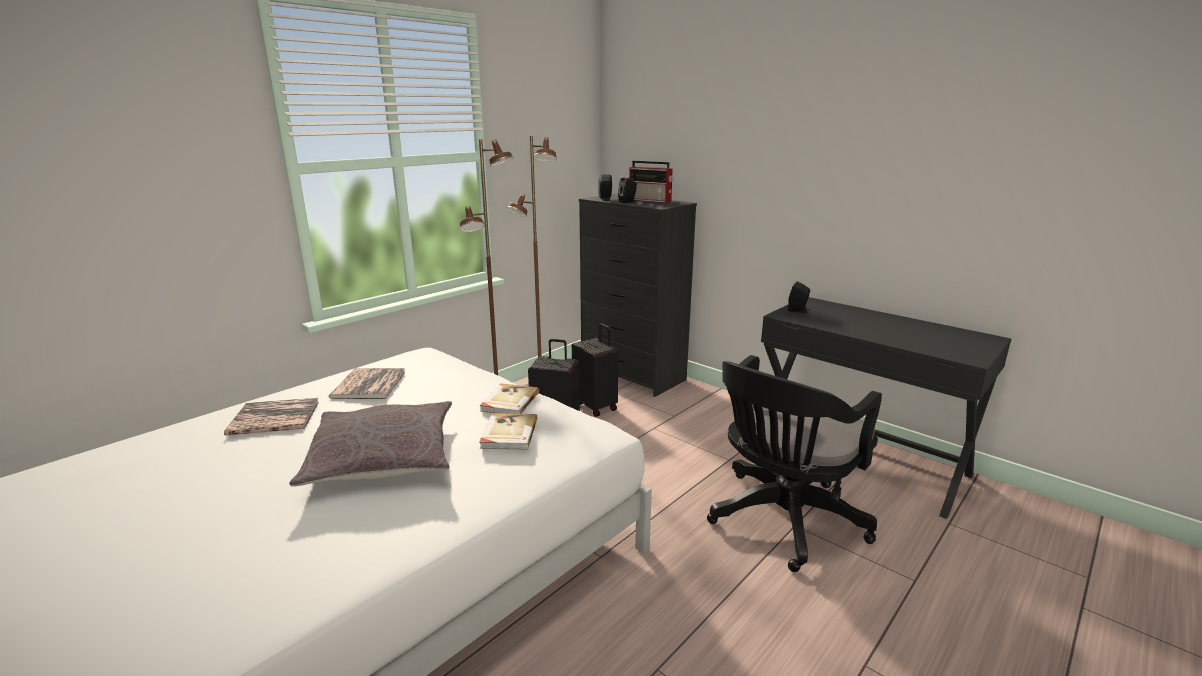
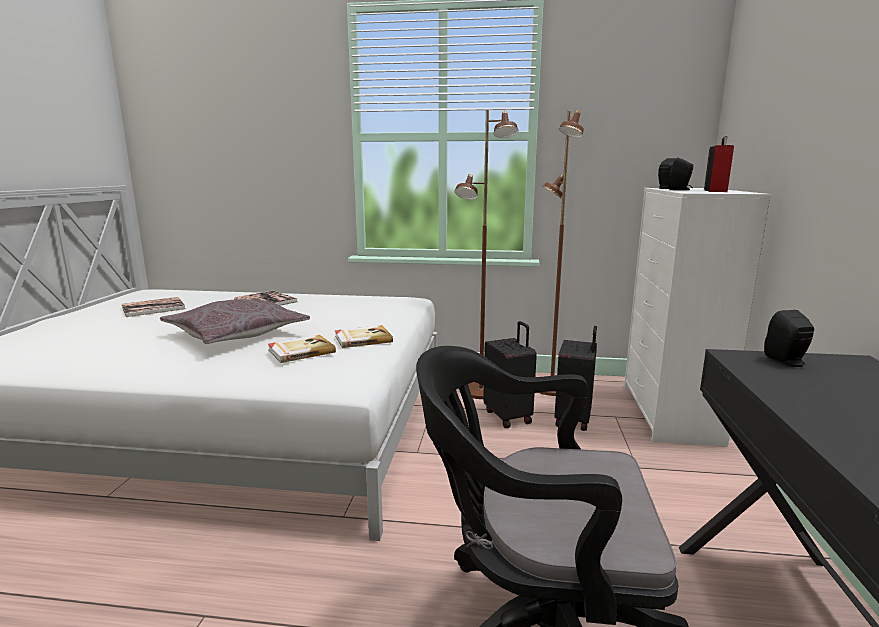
camera: 55 degrees right, 5 degrees down
(369, 384) = (337, 303): book -> book (153, 308)
(633, 375) = (670, 414): black dresser -> white dresser
(651, 200) = (715, 190): radio -> radio turned 150 degrees counterclockwise

